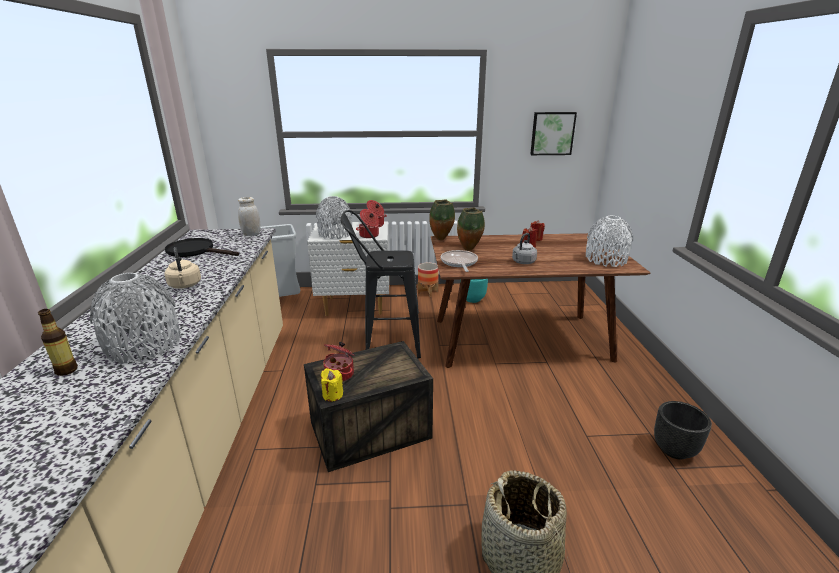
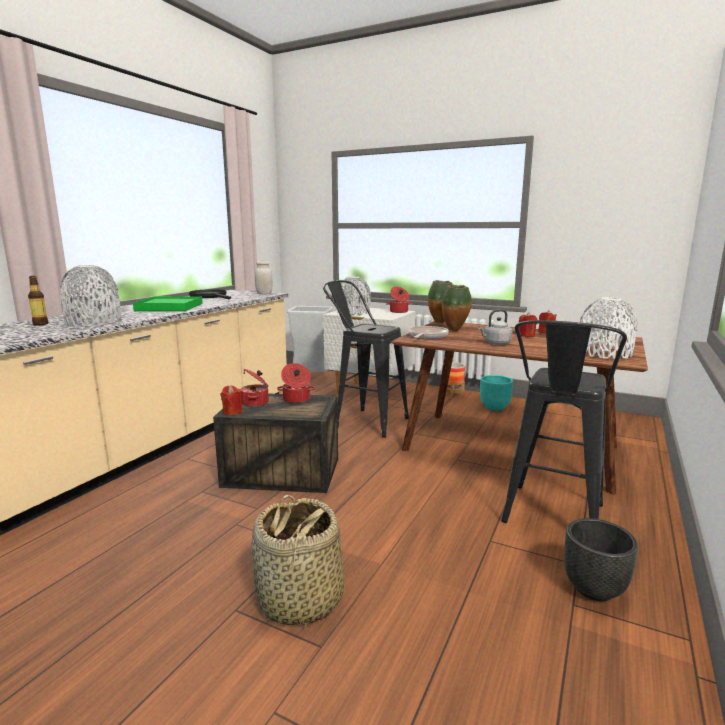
camera: 30 degrees right, 10 degrees down
(185, 285) = (169, 307): beige kettle -> green tray
(332, 395) = (232, 412): yellow candle -> red candle
(369, 235) = (381, 316): cooking pot -> cooking pot (296, 400)
(552, 133) = (613, 225): picture -> none
(603, 400) = (550, 519): none -> black stool

